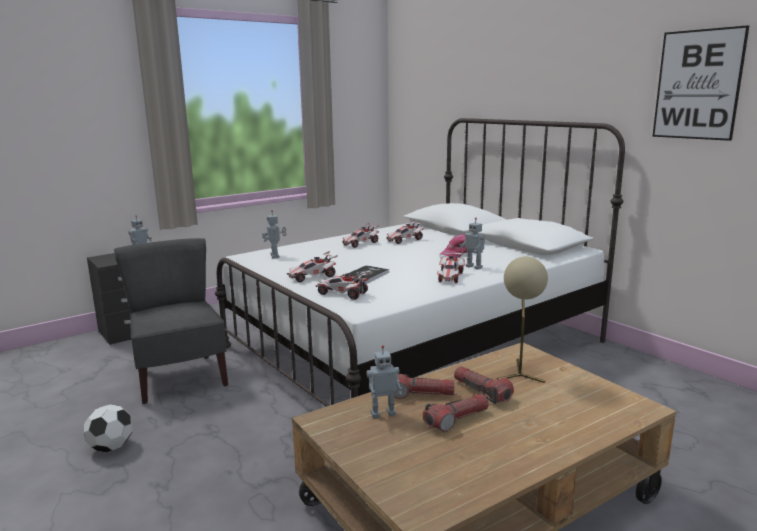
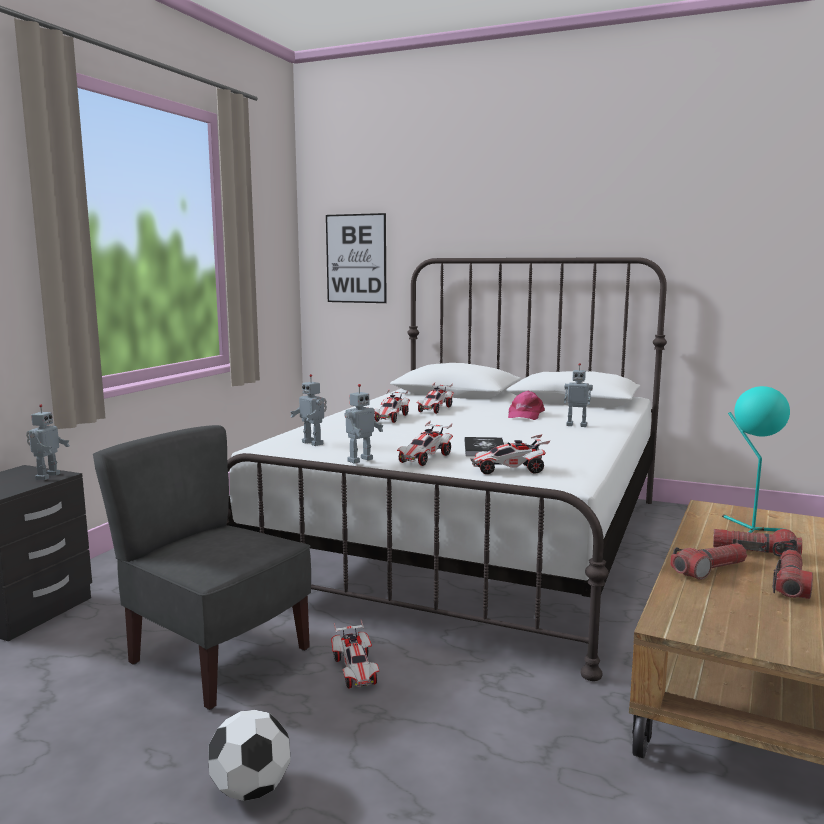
camera: 30 degrees left, 5 degrees down
(383, 413) = (714, 598): toy robot -> toy robot (359, 460)
(450, 277) = (578, 437): toy car -> toy car (356, 671)
(519, 373) = (748, 528): beige table lamp -> turquoise table lamp
(697, 85) = (742, 215): picture -> picture (356, 258)

